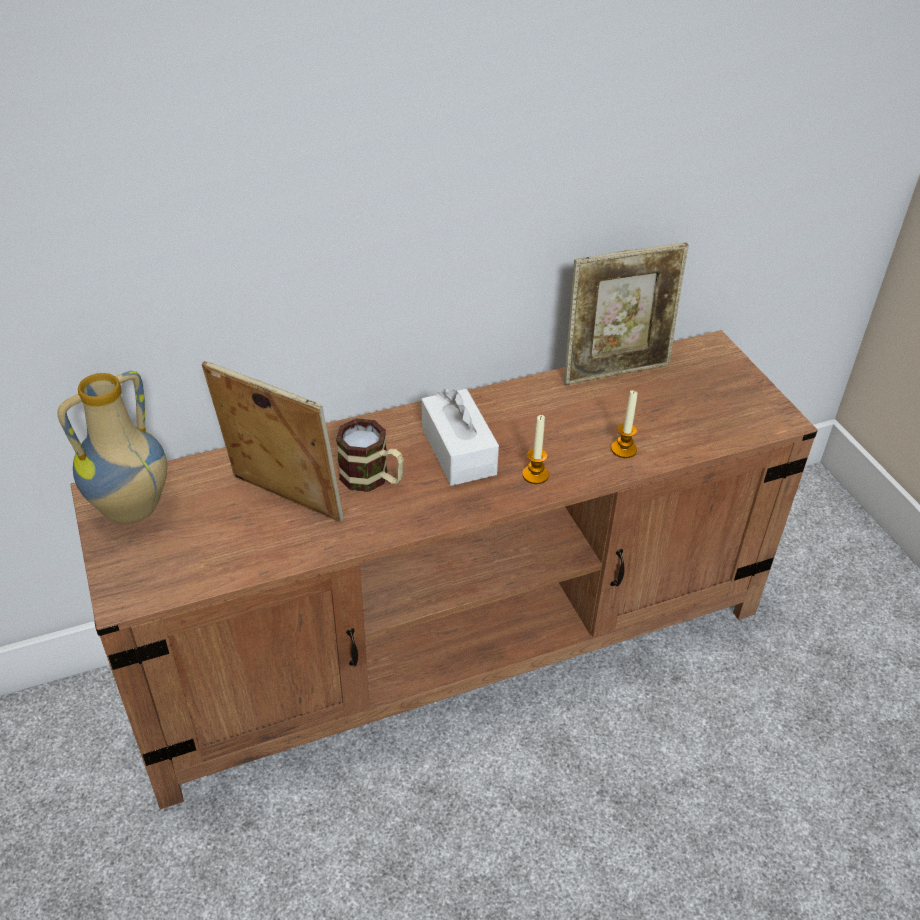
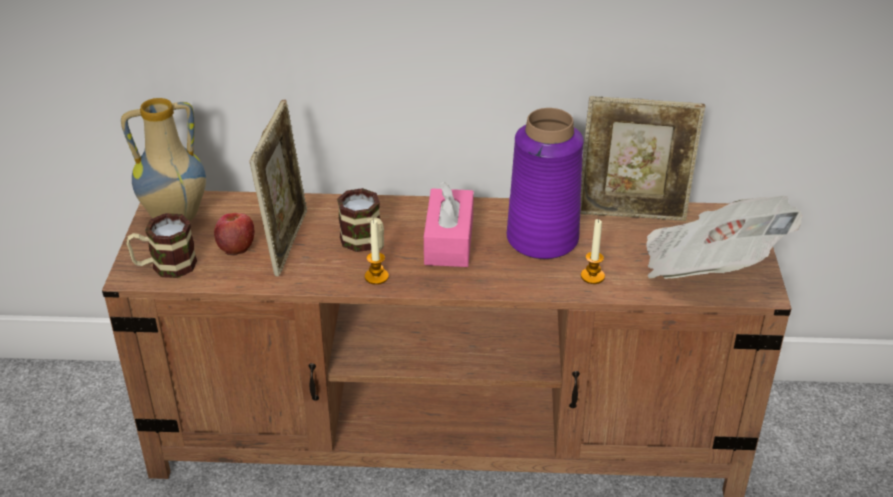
camera: 25 degrees right, 5 degrees down
(158, 574) = (165, 266): none -> mug
(228, 523) = (236, 246): none -> apple
(283, 501) = (286, 241): picture frame -> picture frame turned 45 degrees clockwise
(458, 451) = (449, 241): white tissue box -> pink tissue box
(535, 475) = (500, 275): candle -> candle (376, 277)
(550, 421) = (543, 238): none -> purple vase
(722, 408) = (709, 267): none -> newspaper

